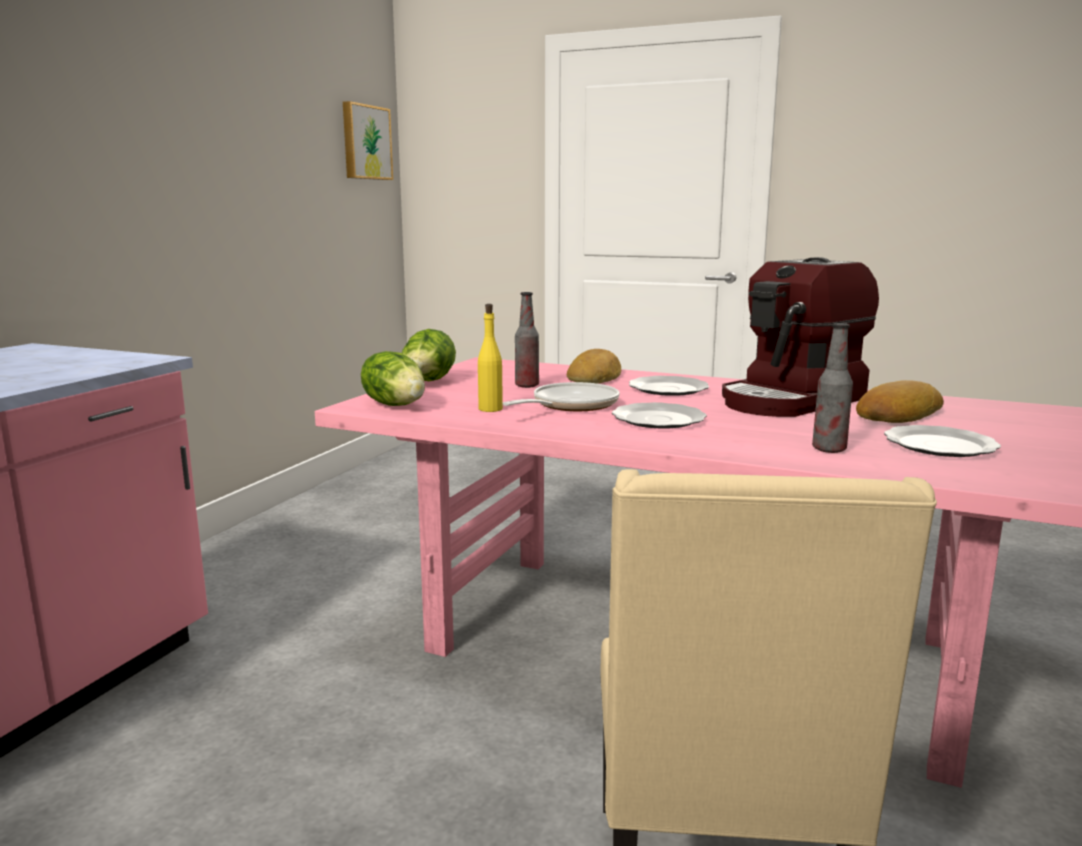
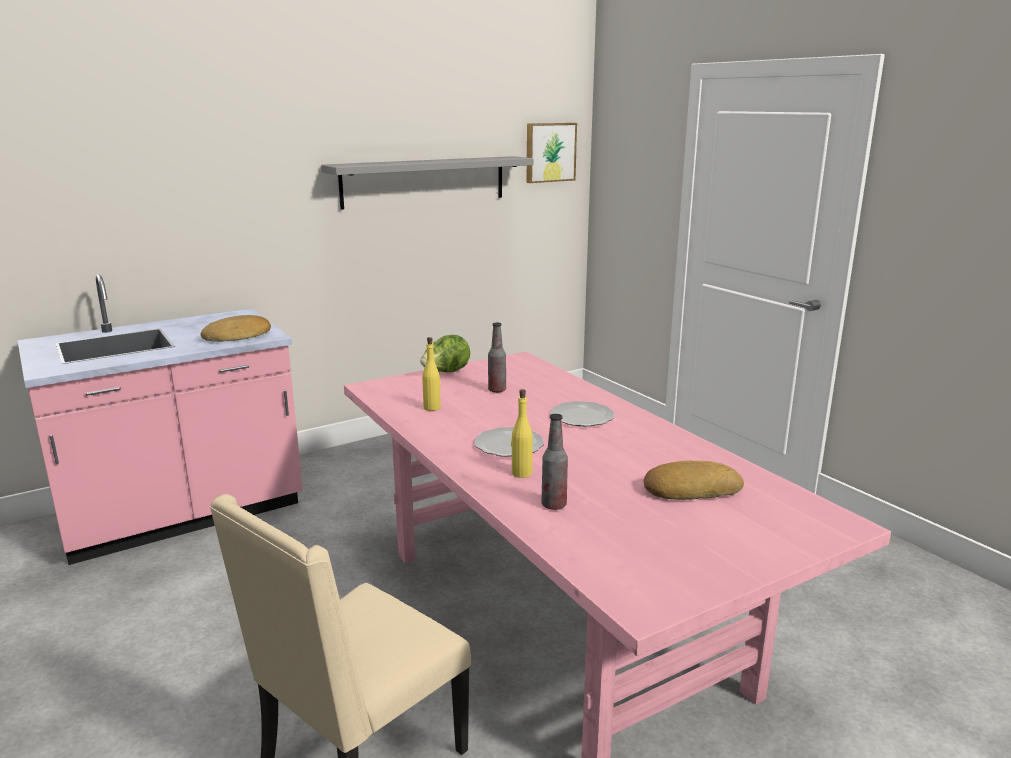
camera: 35 degrees right, 5 degrees up
(244, 161) = (424, 181): none -> grey shelf
(396, 404) = (390, 390): lettuce -> none
(570, 405) = (483, 417): frying pan -> none
(595, 377) = (559, 391): bread -> bread (238, 336)
(731, 435) = (521, 473): none -> yellow bottle
(792, 401) = (644, 453): coffee machine -> none
(940, 446) = (640, 528): plate -> none

